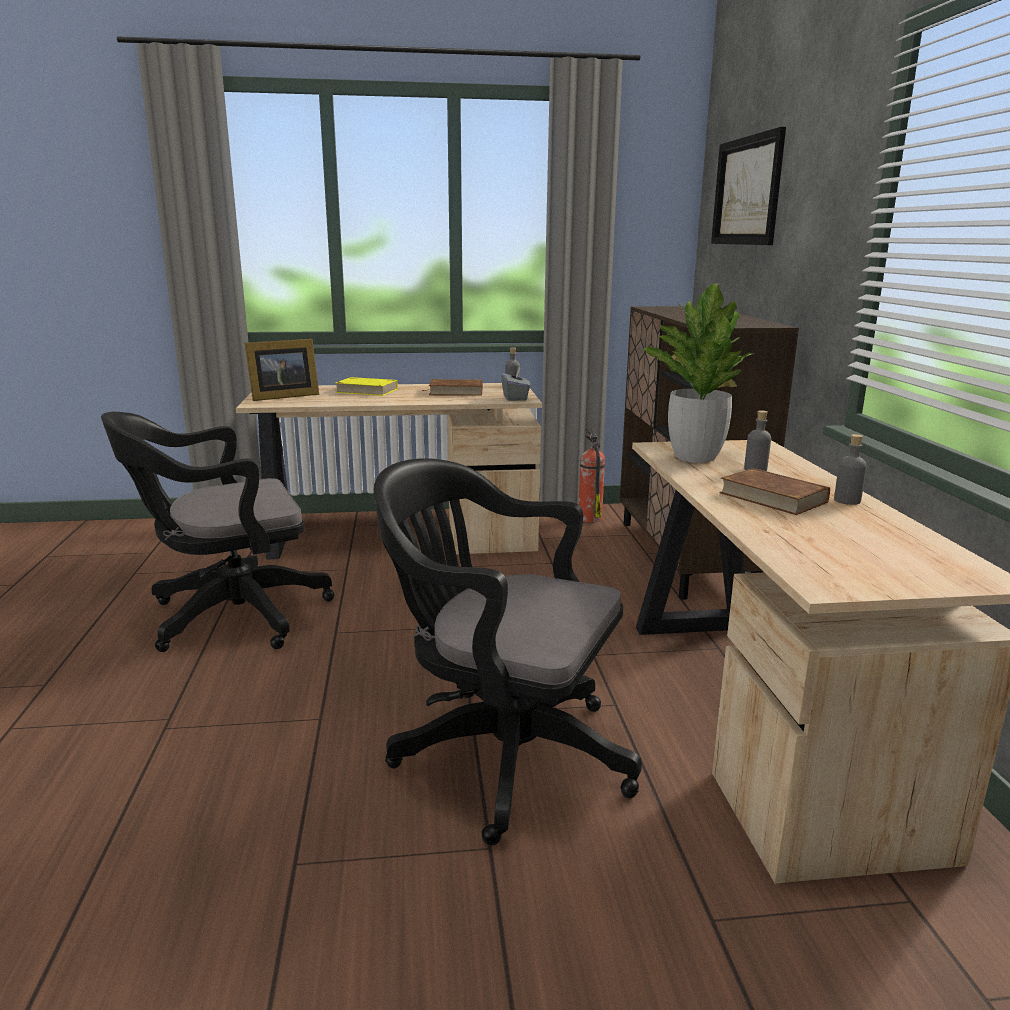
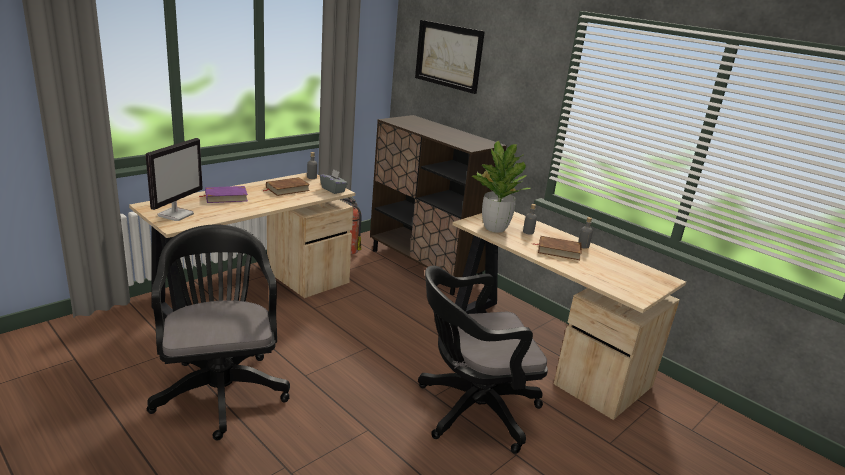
camera: 40 degrees left, 5 degrees up
(229, 616) = (221, 389): black office chair -> black office chair turned 135 degrees clockwise
(281, 396) = (176, 214): picture frame -> monitor
(366, 391) = (226, 197): yellow book -> purple book

